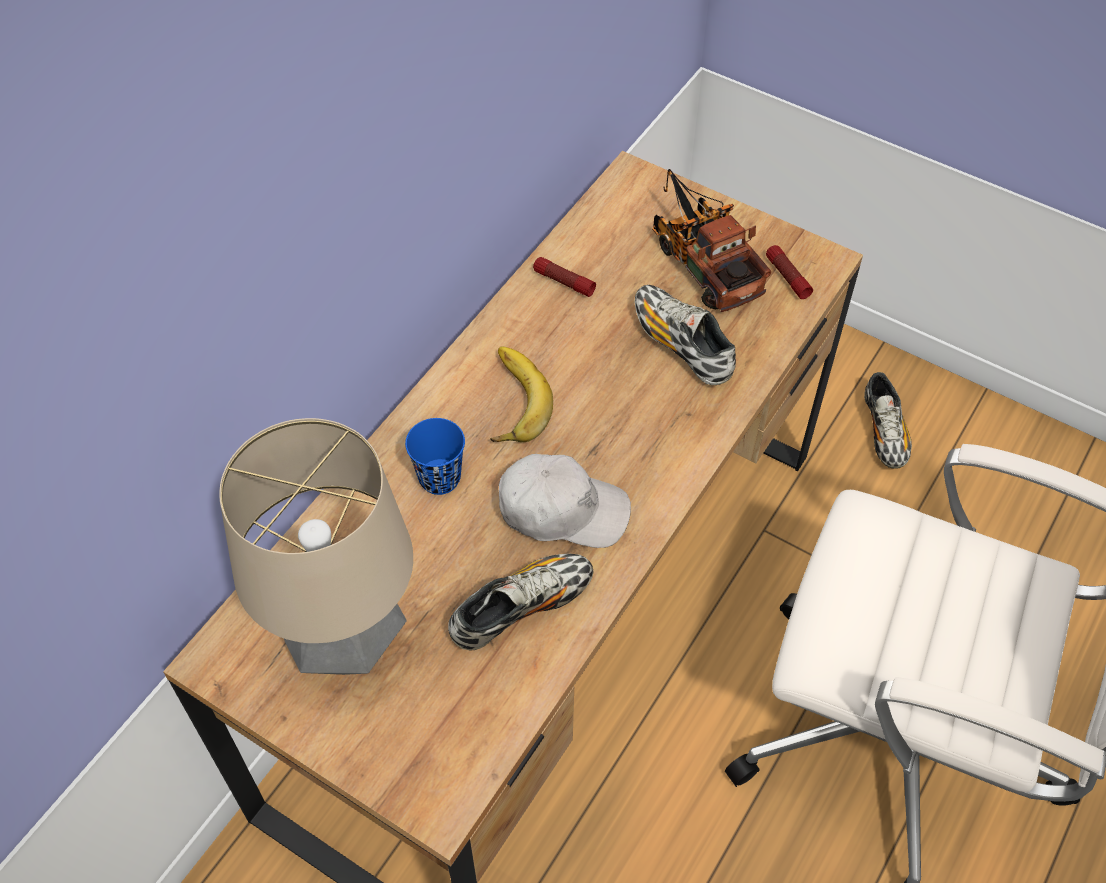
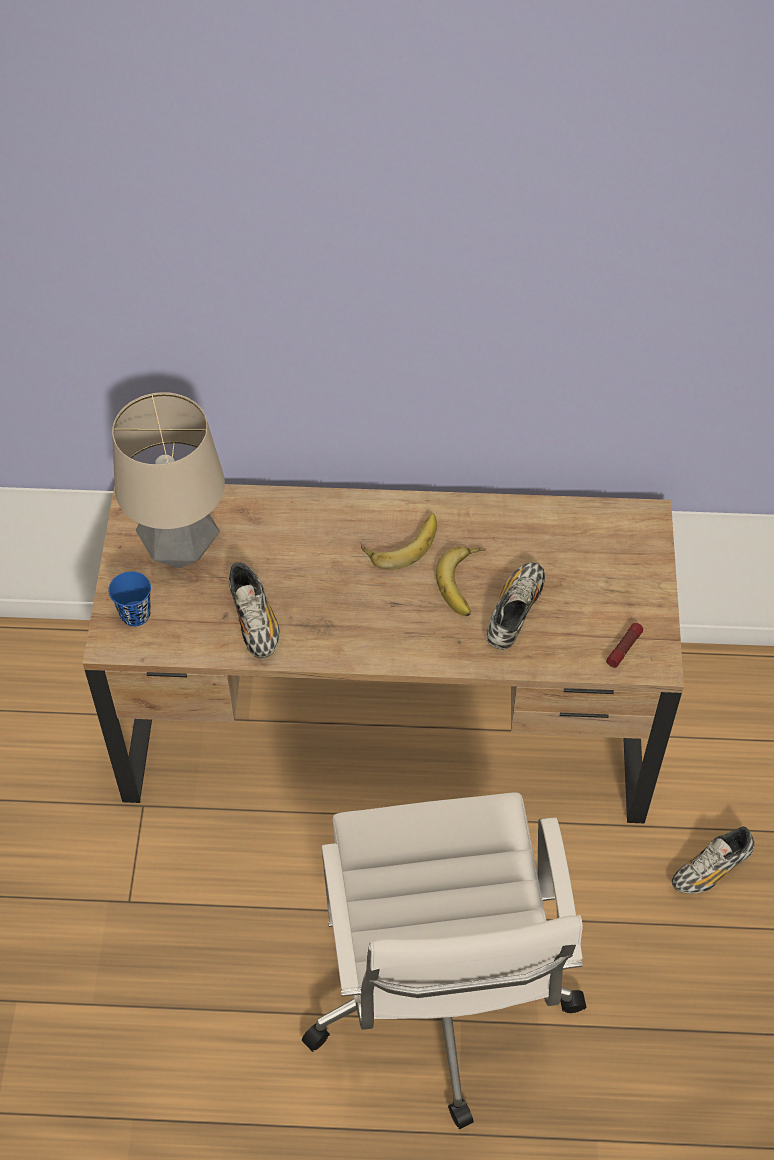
camera: 60 degrees right, 0 degrees up
(439, 478) = (319, 536): blue cup -> blue cup (135, 614)
(521, 609) = (254, 621): shoe -> shoe turned 45 degrees clockwise
(562, 510) = (337, 608): white cap -> none
(564, 282) = (520, 524): flashlight -> none
(612, 369) = (466, 583): none -> banana
(702, 261) = (600, 592): toy truck -> none

